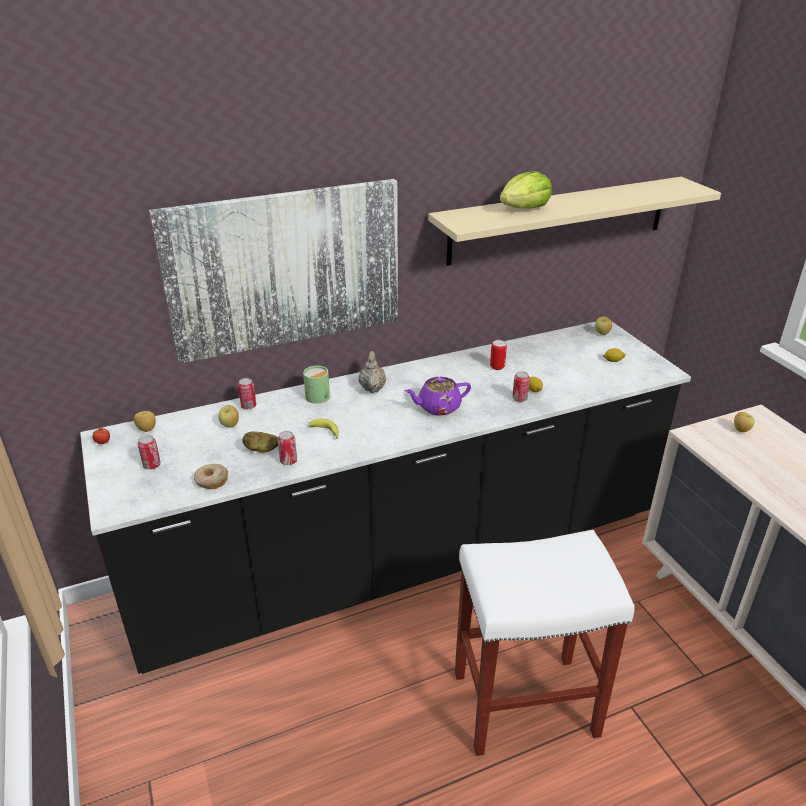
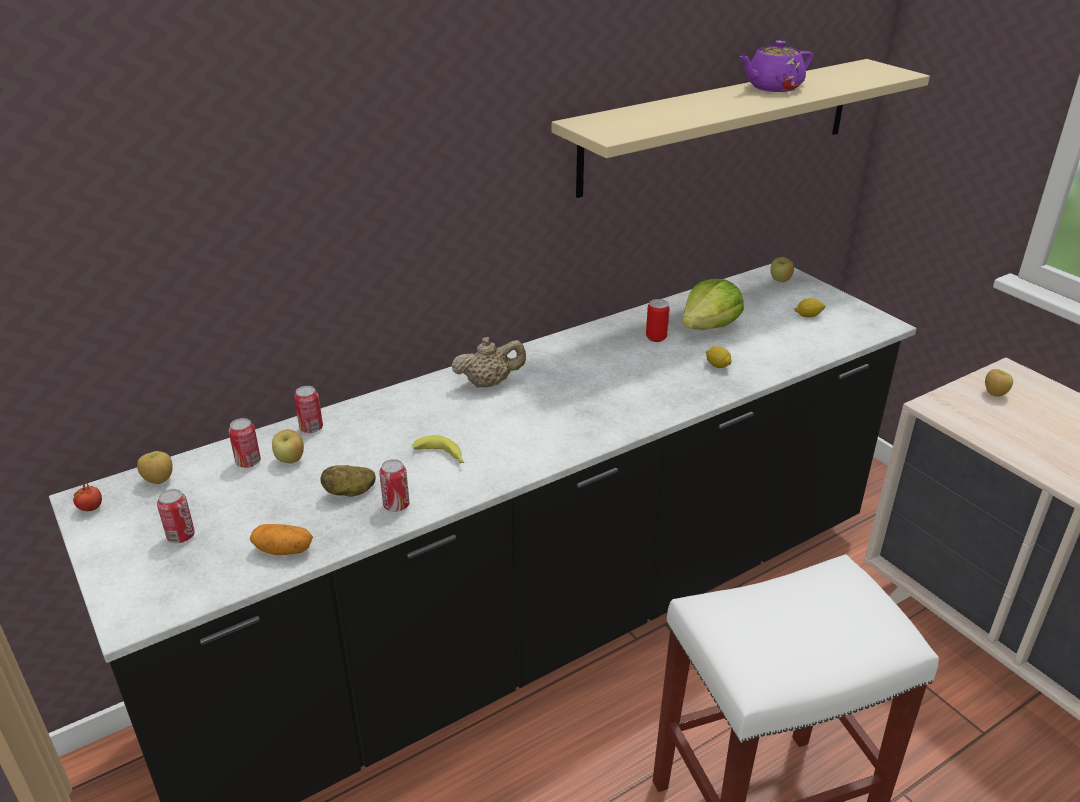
camera: 10 degrees left, 0 degrees up
(211, 481) = (284, 550): donut -> potato
(285, 269) = (352, 216): picture -> none
(319, 398) = (414, 406): green mug -> none
(372, 388) = (489, 383): beige teapot -> beige teapot turned 90 degrees clockwise
(438, 407) = (593, 402): purple teapot -> purple teapot (773, 87)
(519, 399) = (702, 380): can -> can (248, 462)
(524, 209) = (684, 108): lettuce -> lettuce (709, 326)

